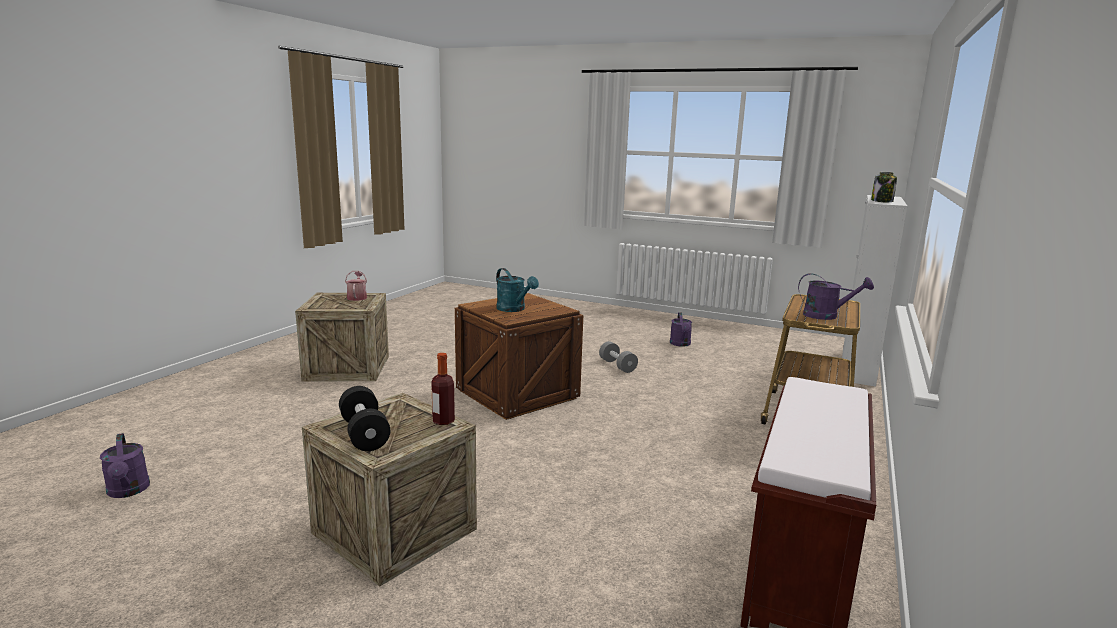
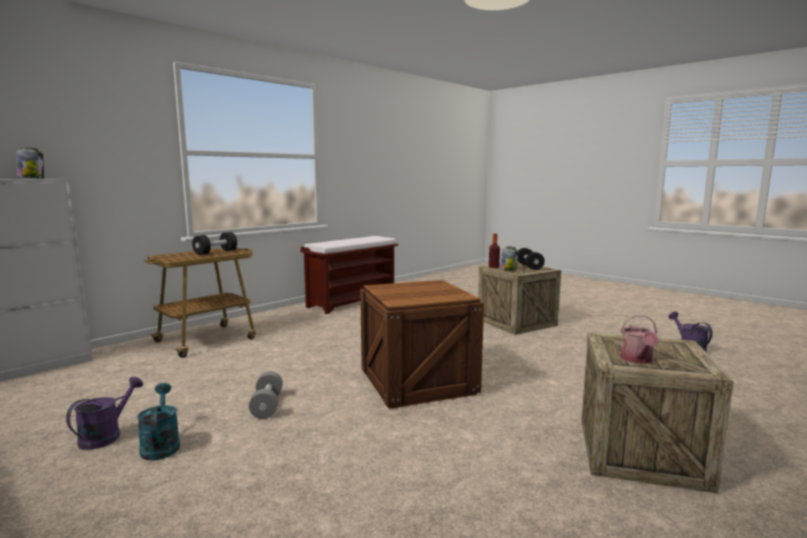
camera: 160 degrees left, 5 degrees down
(414, 414) = (508, 269): none -> jar
(514, 309) = (424, 289): turquoise watering can -> turquoise watering can (161, 445)
(827, 316) = (215, 252): purple watering can -> black dumbbell

